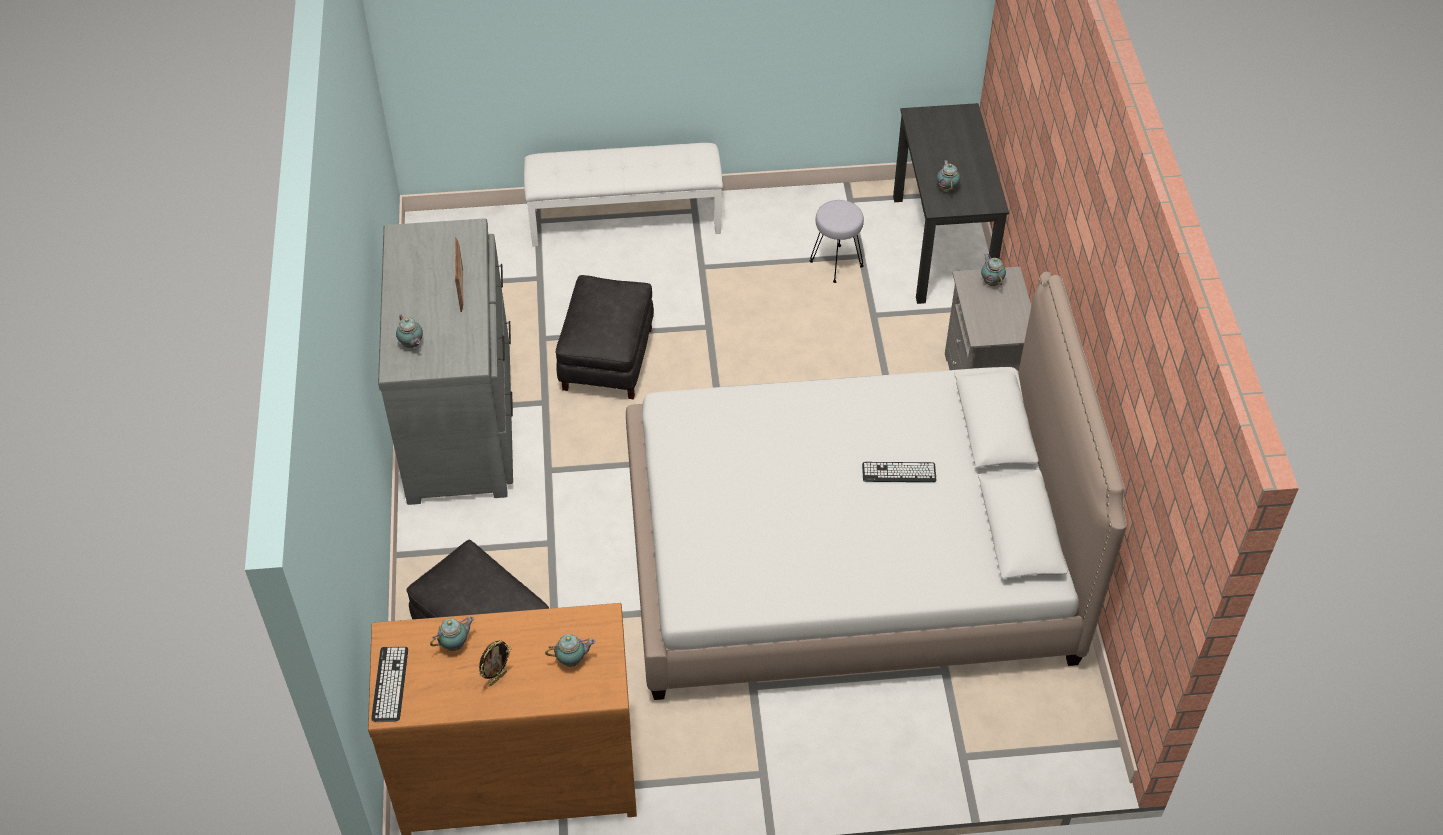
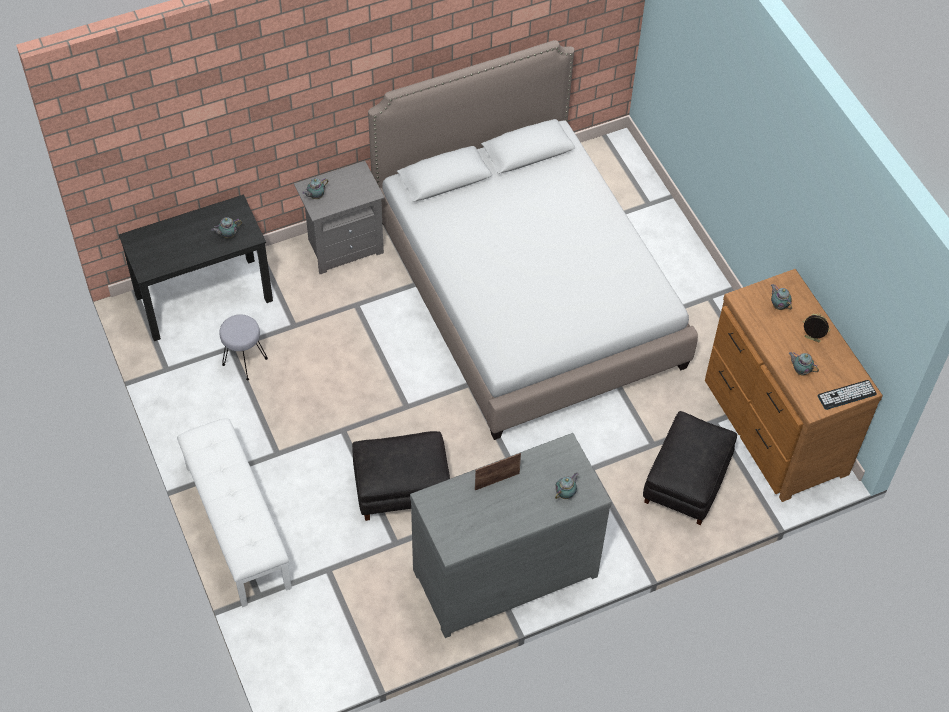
camera: 110 degrees left, 5 degrees up
(899, 472) = (508, 220): keyboard -> none

